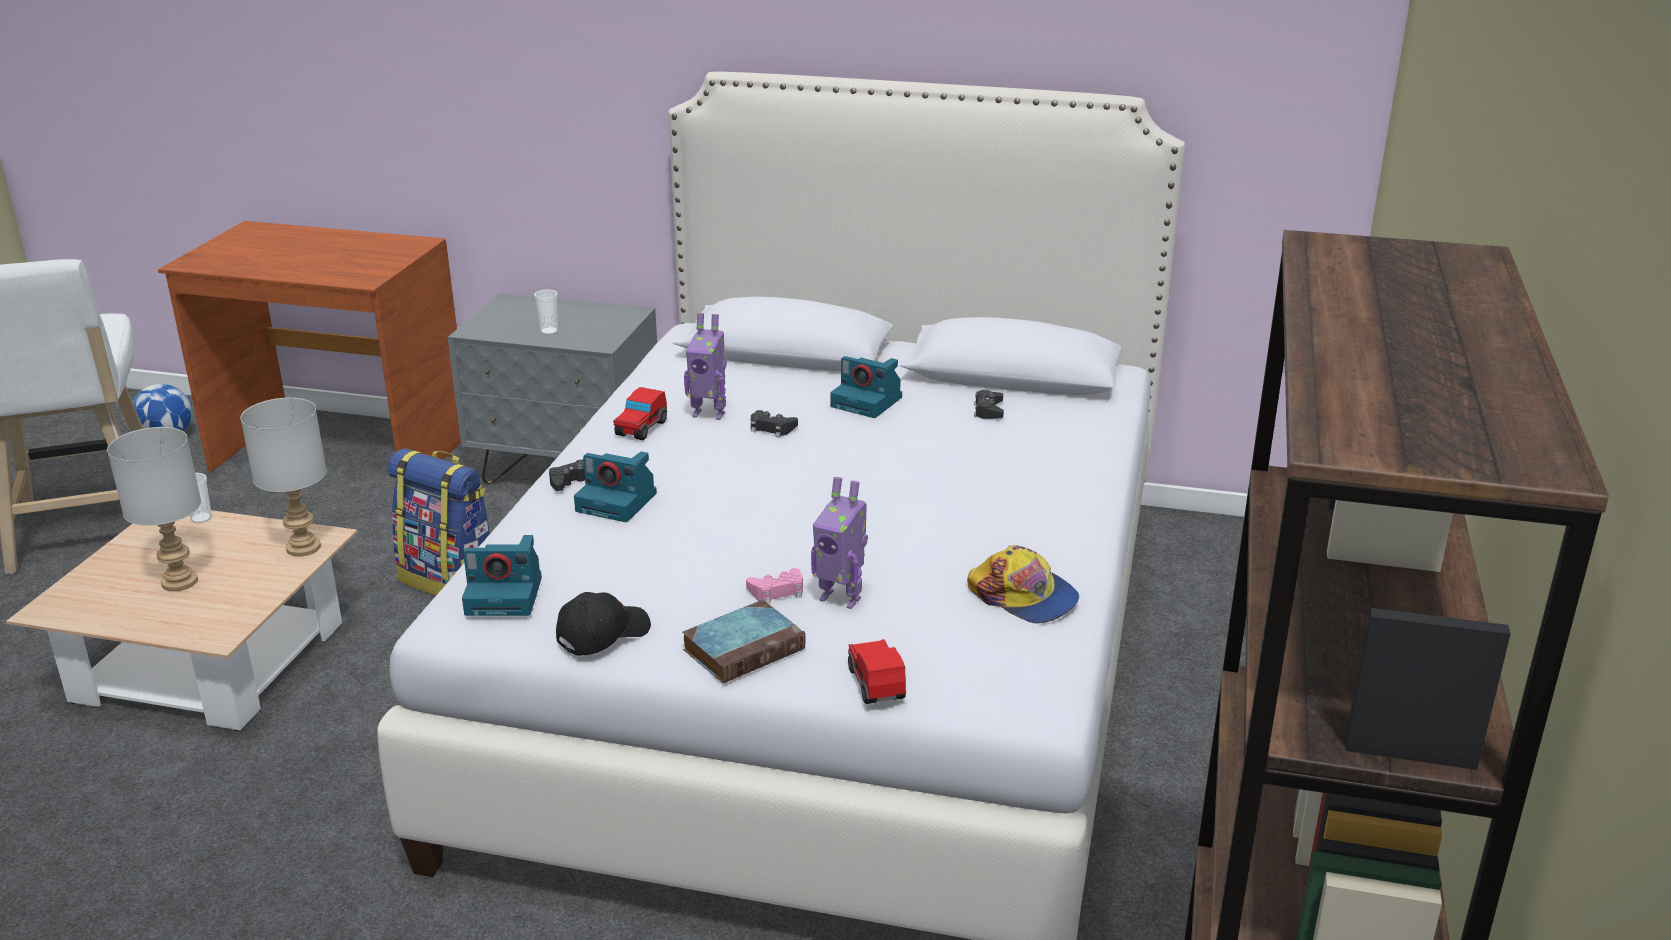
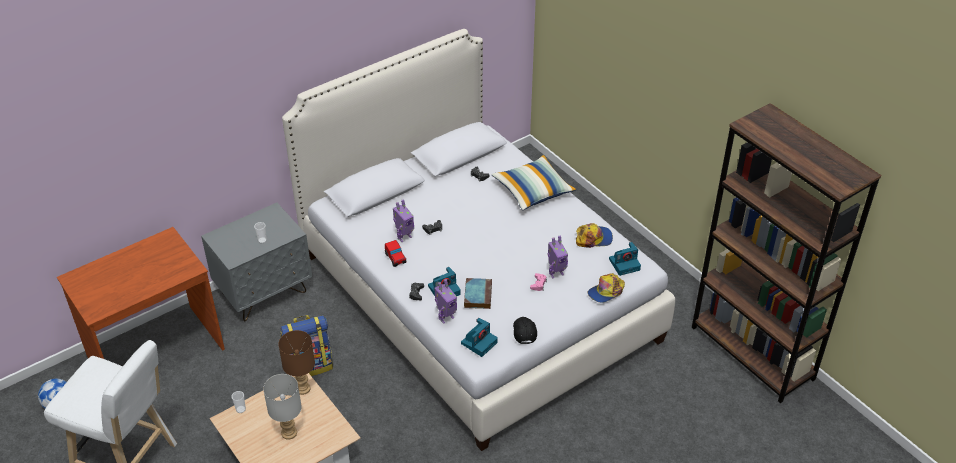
camera: 50 degrees left, 15 degrees up
(302, 547) = (302, 389): grey table lamp -> brown table lamp
(540, 534) = (445, 317): none -> toy robot
(745, 648) = (562, 307): book -> book (477, 295)
(868, 402) = (440, 197): camera -> camera (625, 264)
(876, 684) = (606, 291): toy car -> cap
(1046, 474) = (533, 190): none -> pillow

